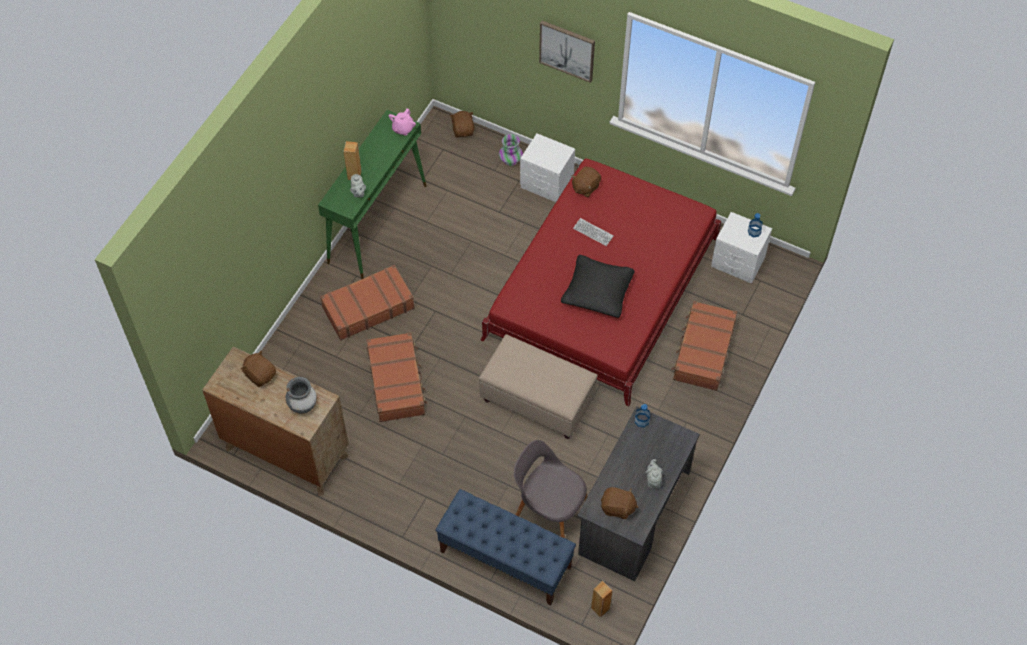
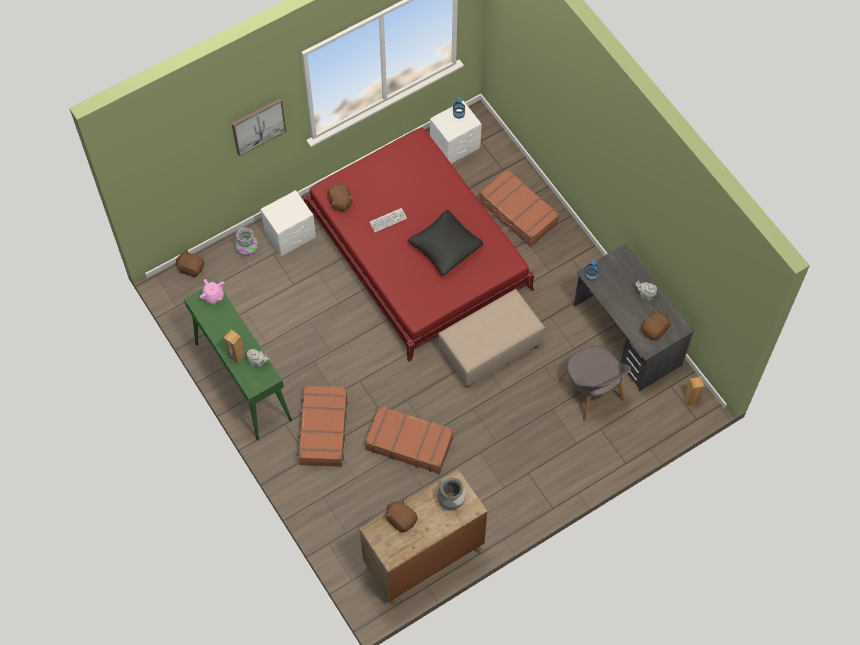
camera: 60 degrees left, 5 degrees up
(260, 375) = (401, 519): brown plush toy -> brown plush toy turned 60 degrees clockwise
(505, 559) = (614, 444): blue bench -> none
(549, 511) = (592, 392): grey chair -> grey chair turned 90 degrees counterclockwise

